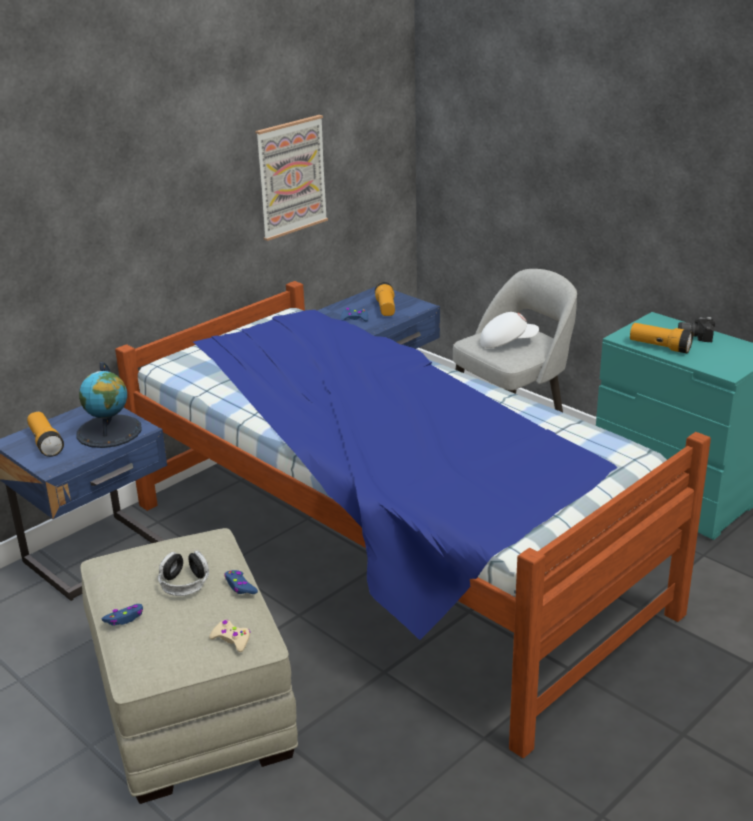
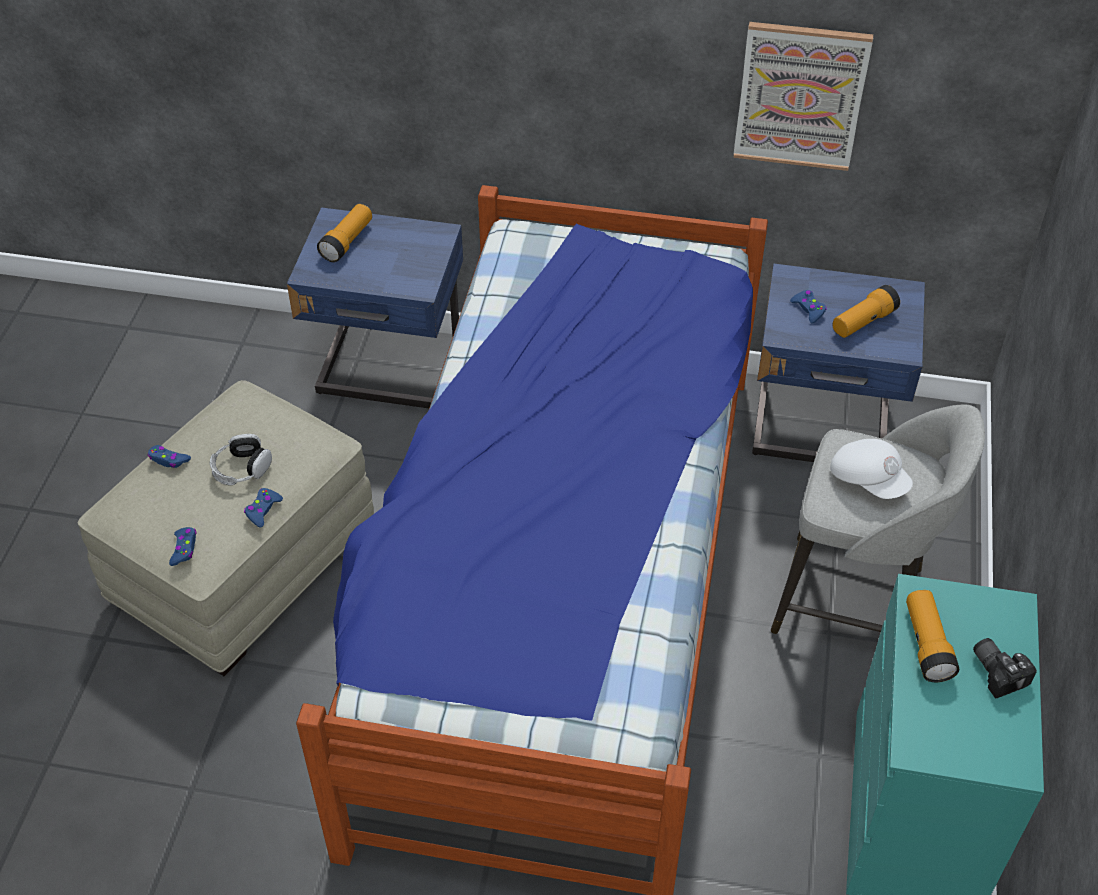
camera: 55 degrees right, 20 degrees up
(109, 431) = (399, 269): globe -> none
(231, 639) = (184, 549): beige game controller -> blue game controller

